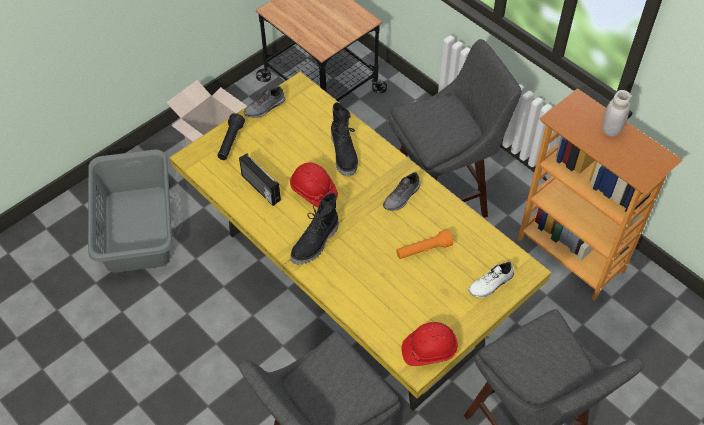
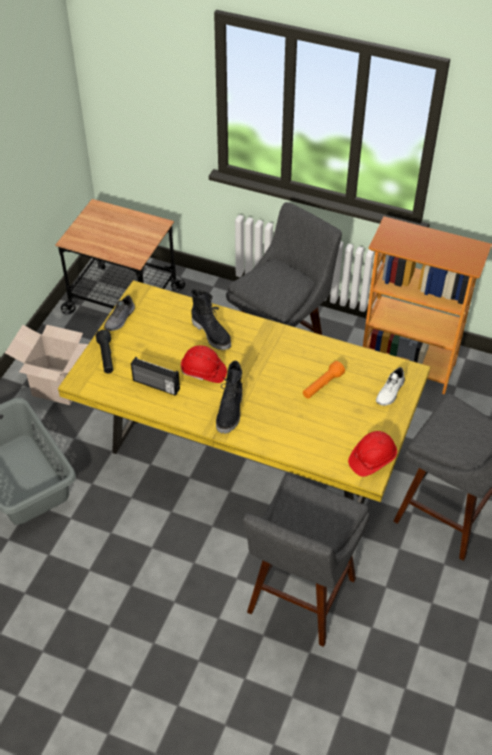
camera: 25 degrees left, 5 degrees down
(402, 197) = (280, 351): grey shoe -> none
(611, 129) = (427, 238): white jar -> none

